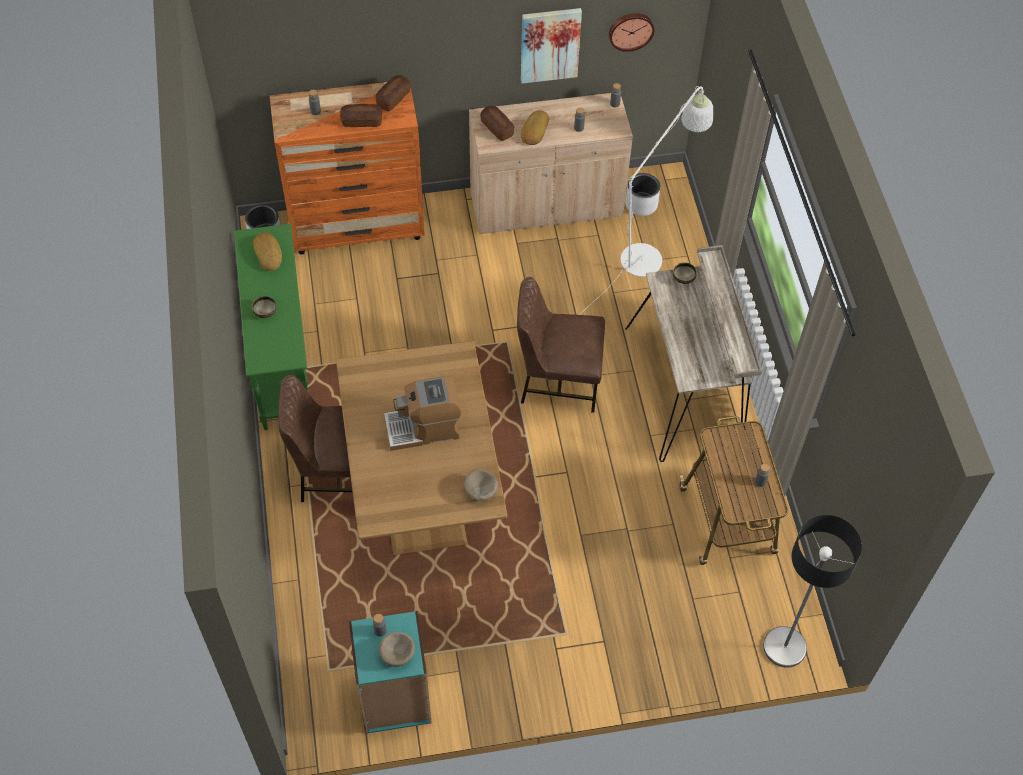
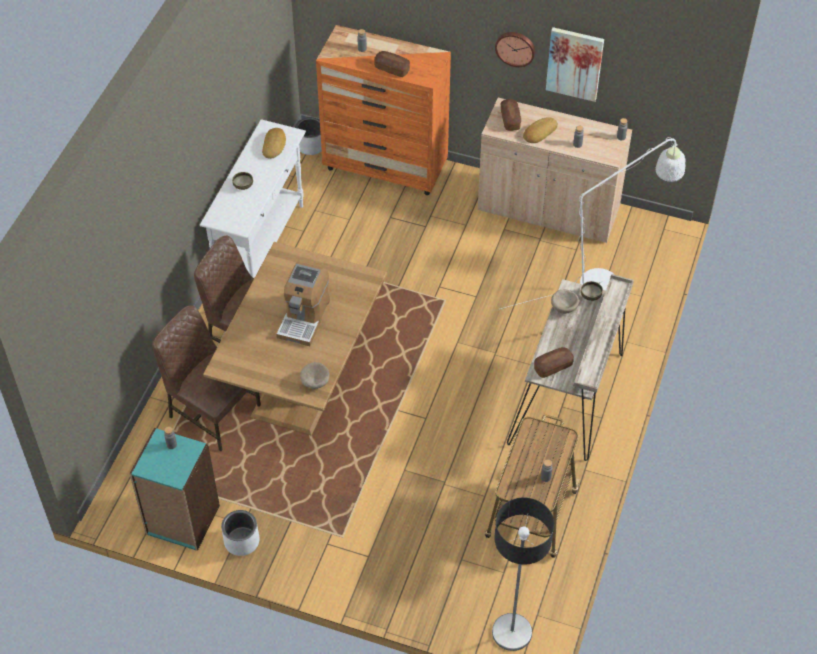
camera: 30 degrees right, 5 degrees down
(282, 365) = (261, 244): green console table -> white console table
(393, 98) = (428, 61): bread -> bread (553, 367)
(398, 653) = (173, 466): beige bowl -> beige bowl (565, 307)
(423, 427) = (304, 318): coffee machine -> coffee machine turned 90 degrees counterclockwise
(558, 380) = (466, 346): brown chair -> brown chair (213, 412)
(630, 30) = (647, 75): wall clock -> wall clock (515, 48)
(641, 204) = (629, 240): white planter -> white planter (242, 541)

